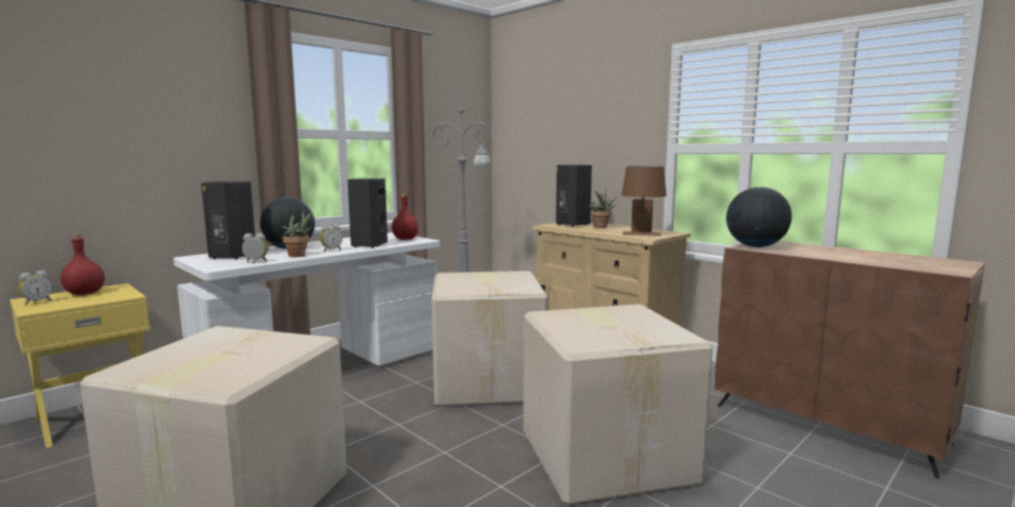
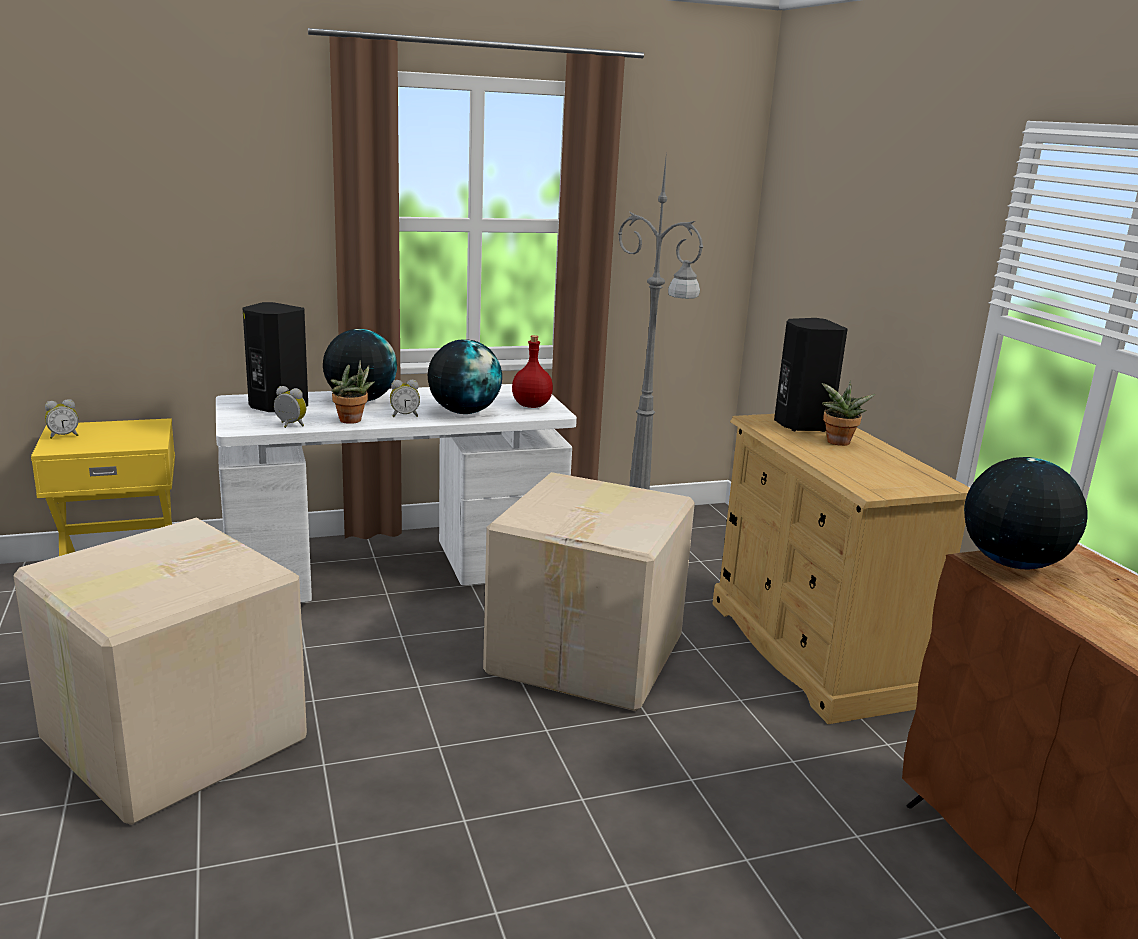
camera: 25 degrees right, 10 degrees up
(84, 293) = (115, 429): red bottle -> none
(368, 245) = (464, 412): black speaker -> globe
(607, 455) = (643, 827): cardboard box -> none
(642, 234) = (874, 480): brown table lamp -> none

